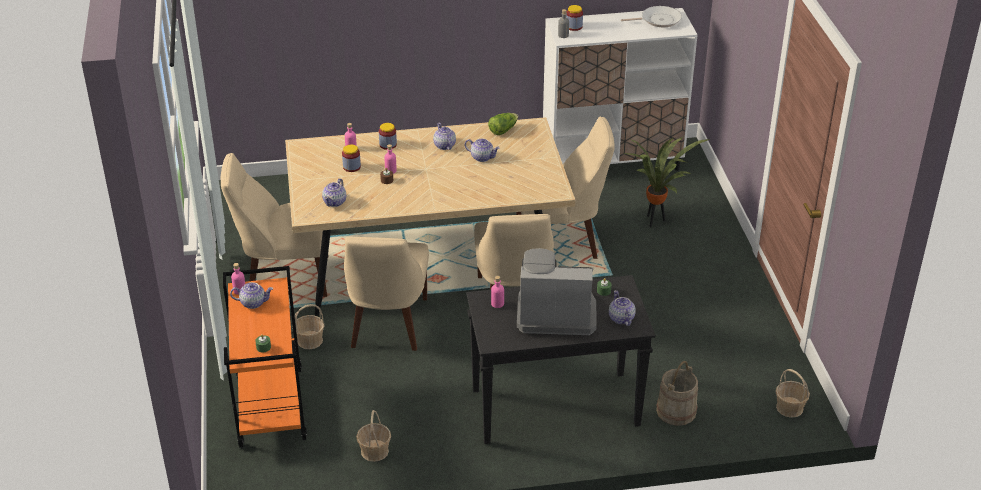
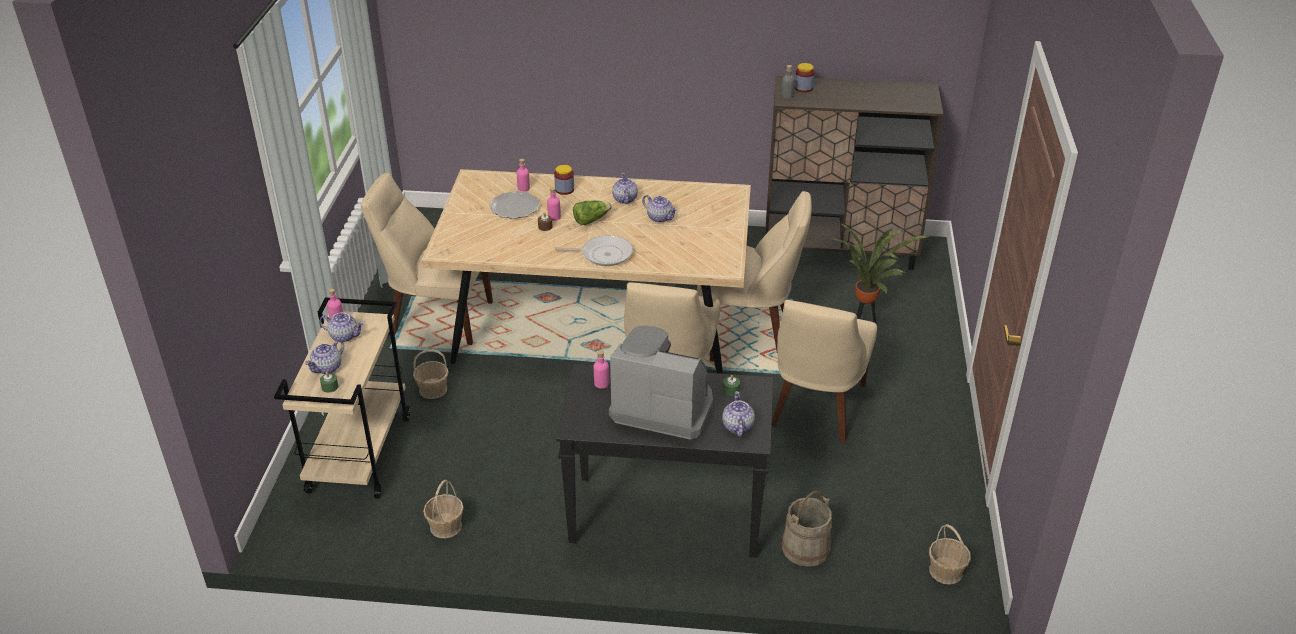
camera: 15 degrees right, 0 degrees up
(270, 406) = (359, 453): orange cart -> beige cart
(335, 202) = (479, 241): teapot -> teapot (328, 367)
(351, 167) = (515, 207): jar -> plate
(387, 325) = (521, 388): beige chair -> beige chair (816, 408)
(503, 130) = (696, 192): lettuce -> lettuce (591, 220)
(612, 162) = (840, 250): white cabinet -> brown cabinet
(658, 20) = (903, 93): frying pan -> frying pan (603, 254)

